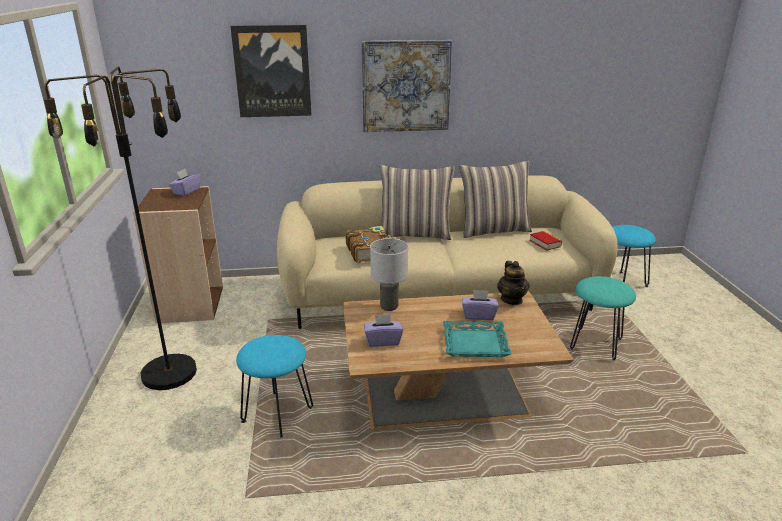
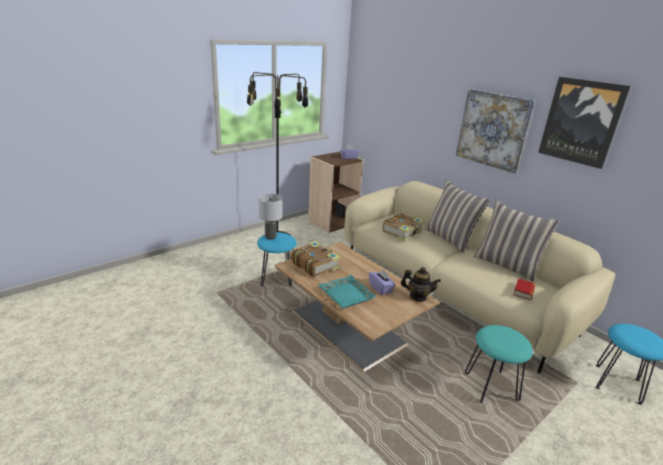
camera: 55 degrees right, 0 degrees up
(272, 71) = (415, 99): picture -> picture (581, 122)
(383, 341) = (315, 264): purple tissue box -> book
(389, 307) = (350, 256): white table lamp -> white table lamp (270, 237)
(512, 300) = (417, 297): teapot -> teapot turned 120 degrees counterclockwise

